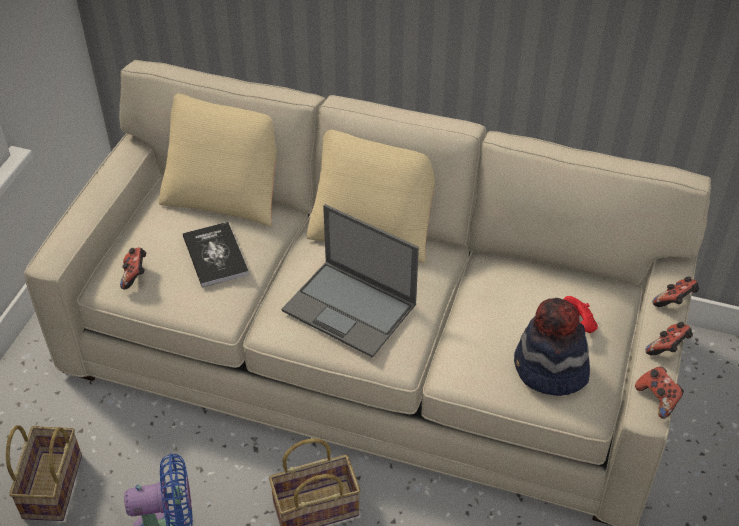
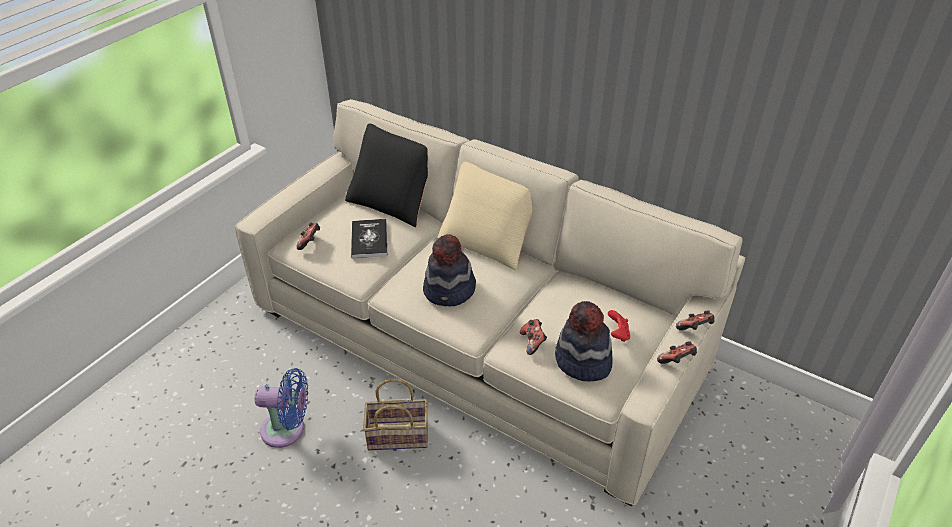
camera: 15 degrees right, 5 degrees down
(51, 484) = (224, 379): basket -> none
(226, 193) = (394, 201): beige pillow -> black pillow
(351, 308) = (450, 291): laptop -> hat
(658, 399) = (655, 396): game controller -> game controller (533, 342)

